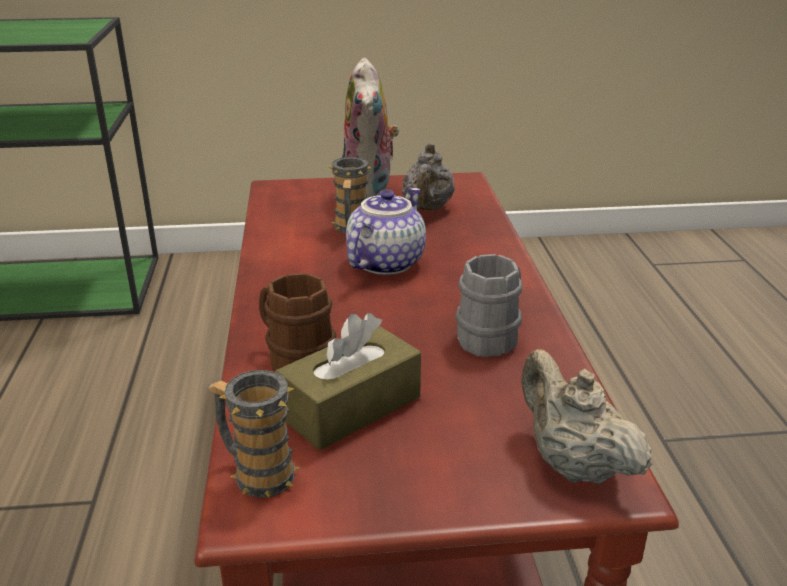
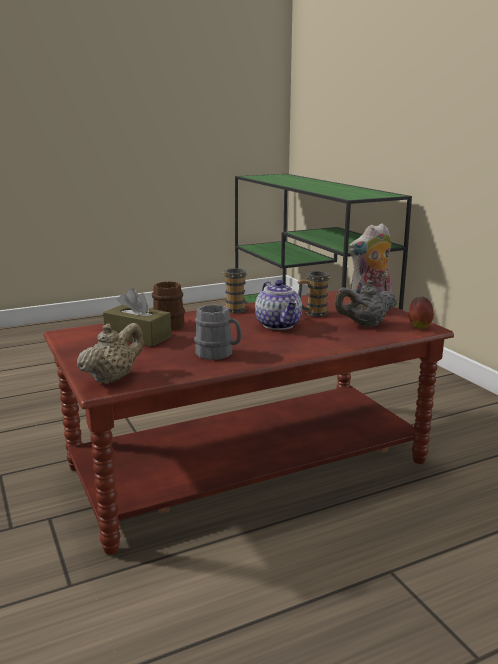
camera: 70 degrees right, 10 degrees down
(256, 472) = (88, 330): mug -> mug (236, 308)
(384, 262) = (279, 325): teapot -> teapot turned 60 degrees clockwise
(458, 183) = (419, 327): none -> apple

